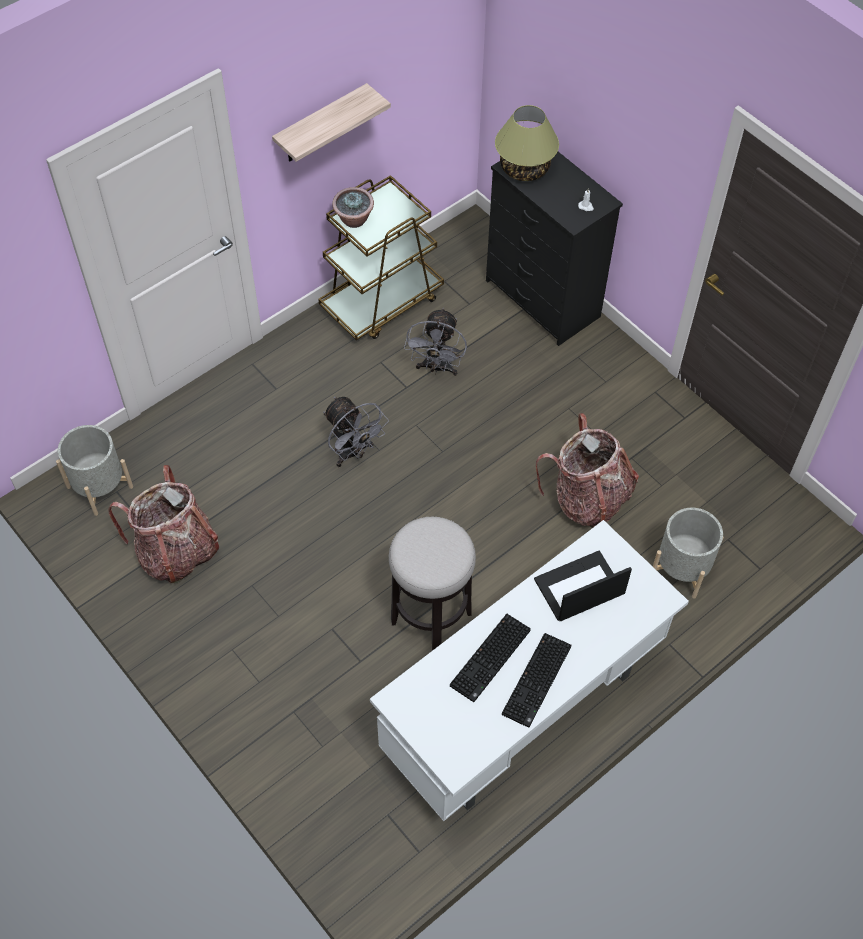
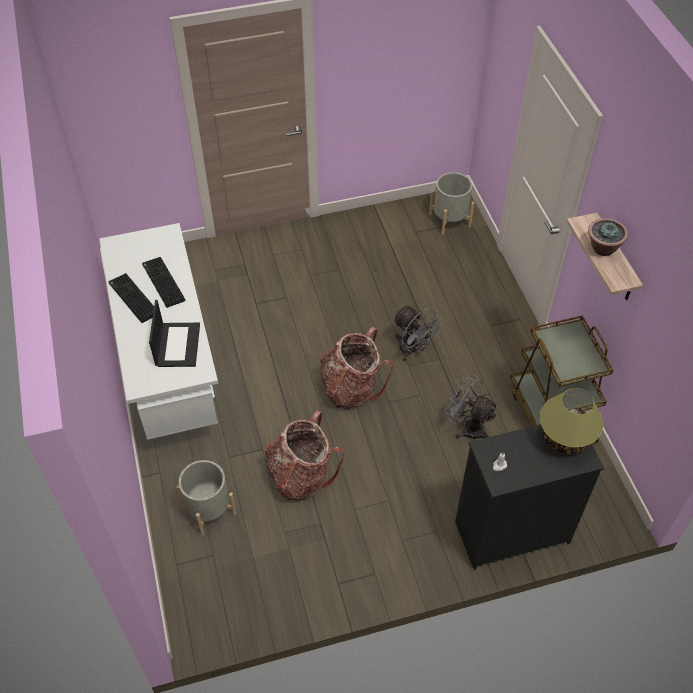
camera: 115 degrees right, 5 degrees down
(176, 552) = (382, 242): backpack -> backpack (351, 388)
(353, 453) = (413, 350): grey fan -> grey fan turned 120 degrees counterclockwise
(354, 220) = (572, 335): potted plant -> potted plant (602, 248)
(431, 616) = (264, 348): stool -> none

